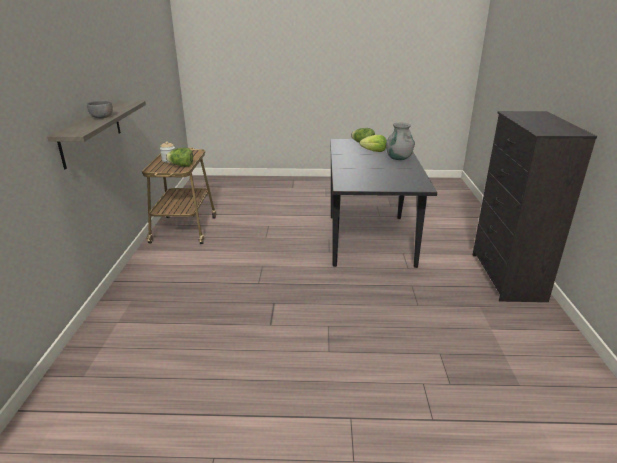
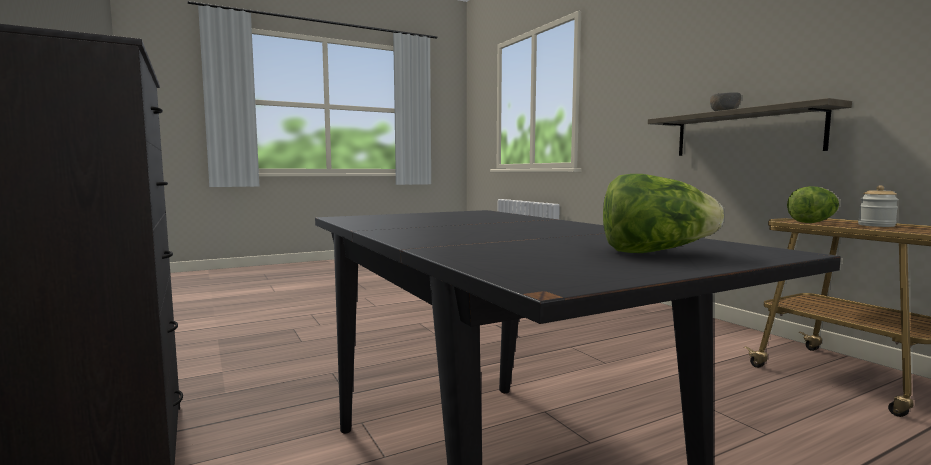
camera: 150 degrees right, 20 degrees down
(374, 151) = (553, 242): lettuce -> none
(398, 158) = (443, 237): grey vase -> none

